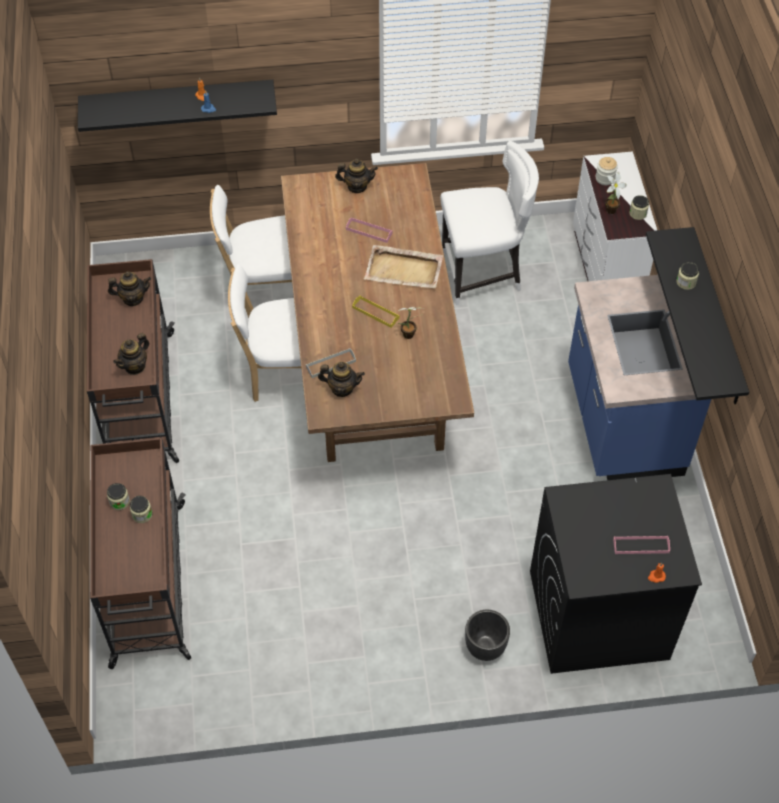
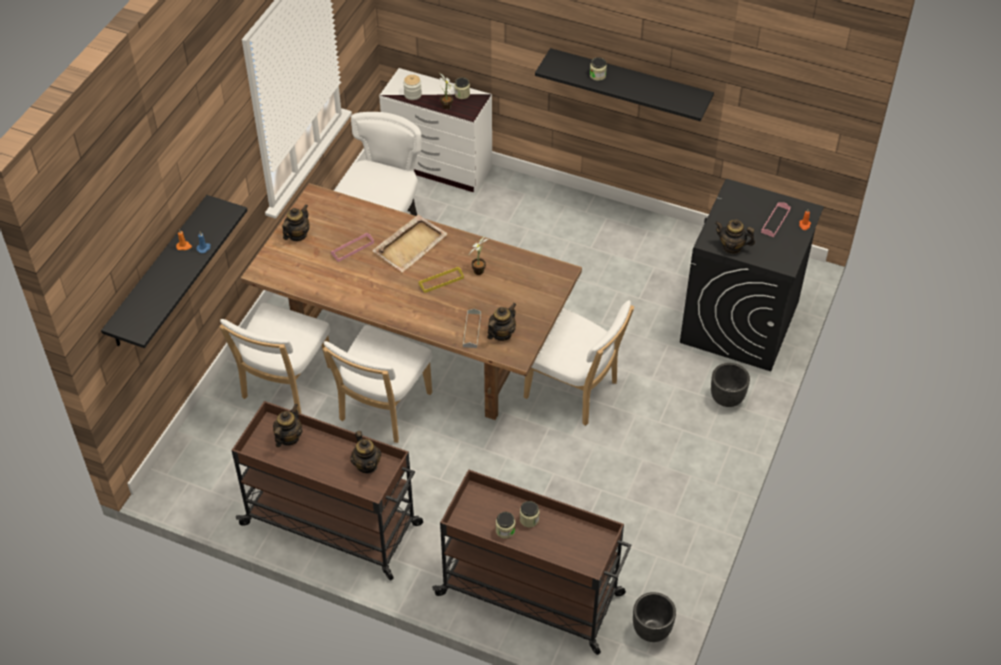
camera: 60 degrees left, 5 degrees down
(162, 702) = (651, 629): none -> black planter
(404, 510) = (575, 392): none -> white chair
(570, 521) = (732, 247): none -> teapot
(621, 422) = (586, 228): blue counter -> none

